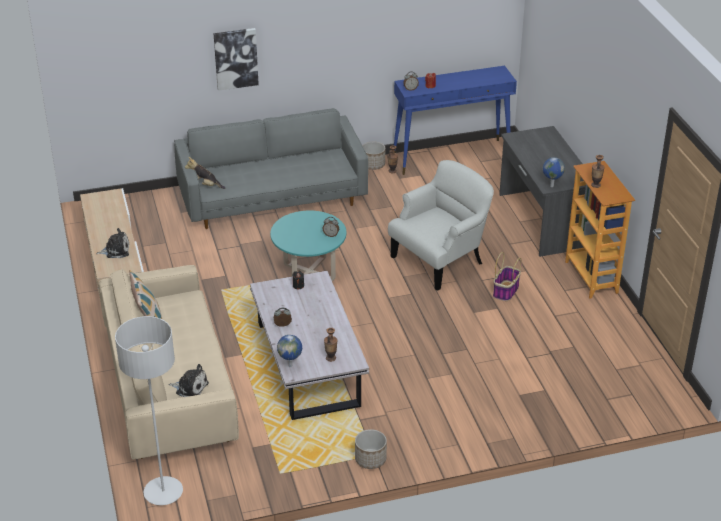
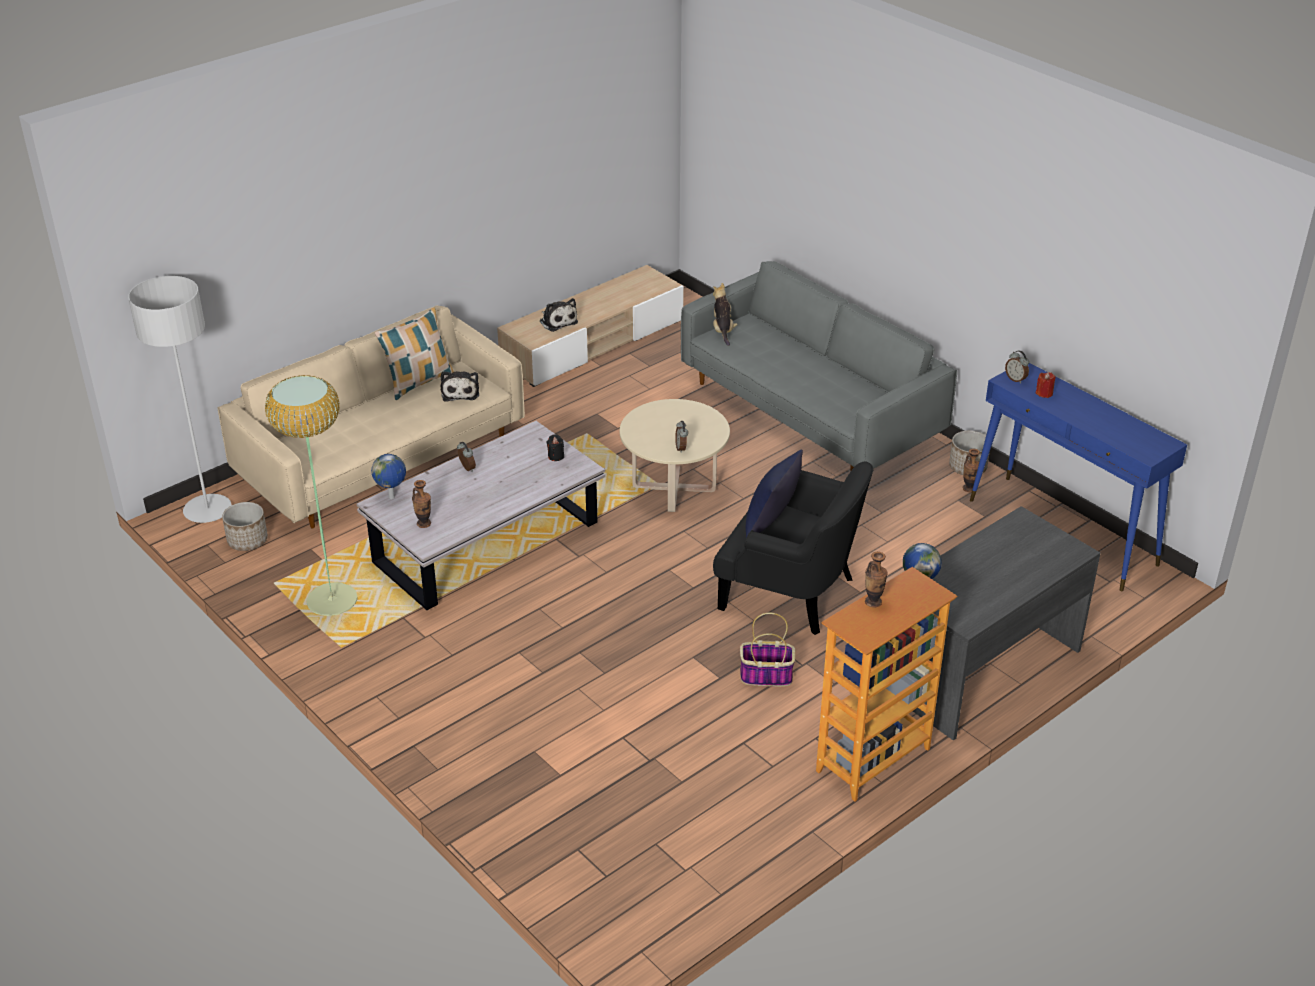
camera: 65 degrees right, 0 degrees up
(190, 388) = (323, 444): plush toy -> plush toy (460, 392)
(235, 58) = (850, 201): picture -> none
(309, 272) = (674, 488): turquoise coffee table -> beige coffee table
(318, 449) = (331, 600): none -> floor lamp
(370, 459) = (332, 648): planter -> planter (248, 540)
(427, 226) = (772, 523): none -> blue pillow
(440, 260) = (791, 592): white armchair -> black armchair

